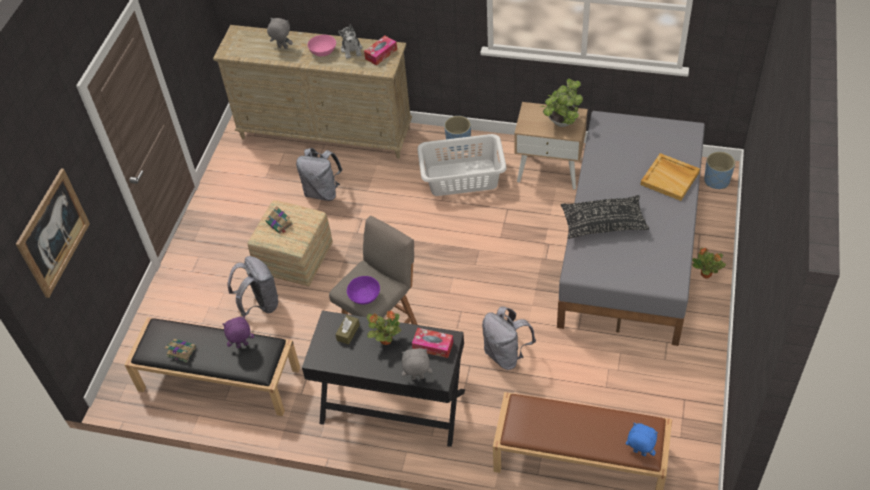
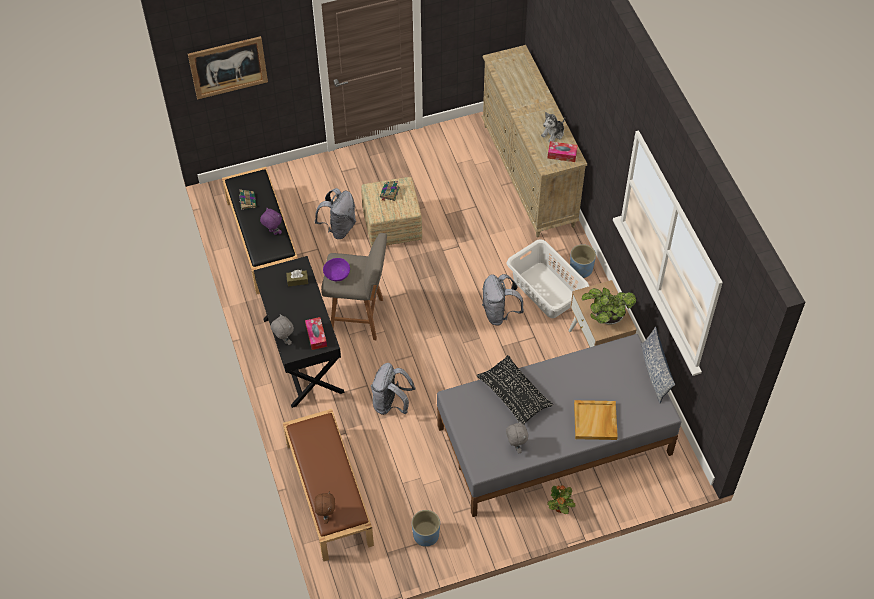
camera: 55 degrees right, 5 degrees up
(282, 48) = (523, 90): grey plush toy -> grey plush toy (515, 446)
(322, 192) = (467, 207): grey backpack -> grey backpack (499, 313)
(323, 51) = (538, 117): pink bowl -> none
(385, 340) = (304, 305): potted plant -> none
(639, 453) = (326, 515): blue plush toy -> brown plush toy
(642, 116) = (655, 372): none -> pillow
(717, 180) = (673, 475): blue planter -> blue planter (426, 535)

